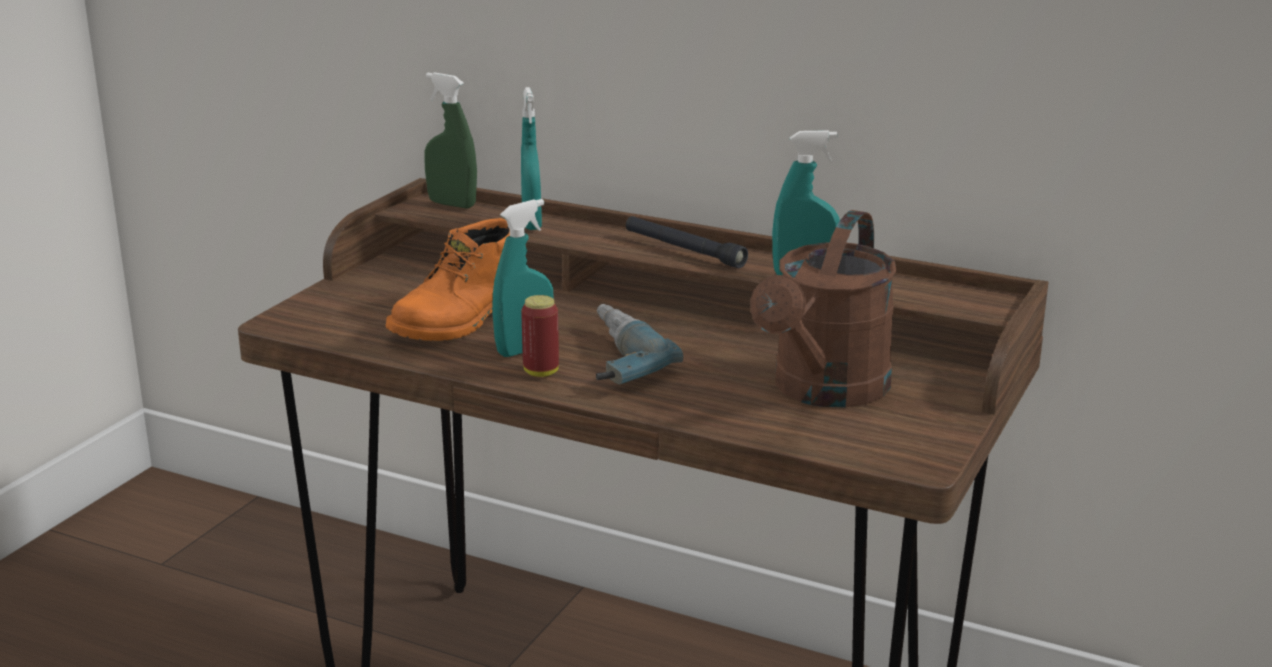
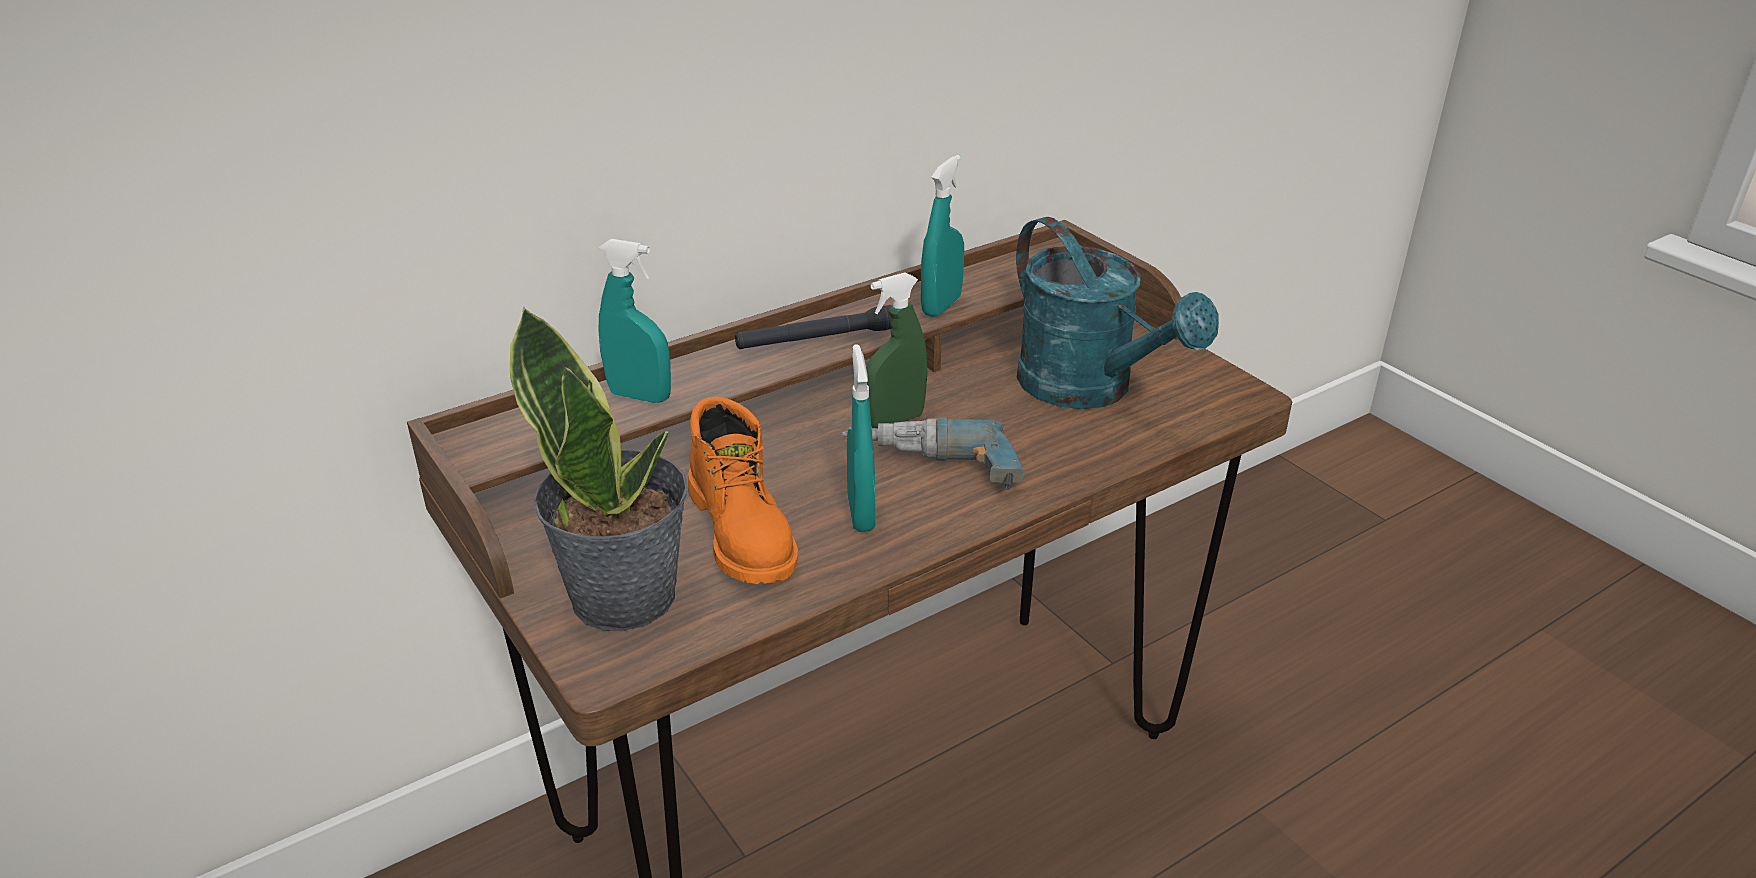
camera: 60 degrees left, 10 degrees up
(357, 307) = (625, 595): none -> potted plant
(452, 204) = (504, 427): green spray bottle -> green spray bottle (894, 421)
(541, 372) = (925, 520): can -> none
(824, 391) = (1090, 389): brown watering can -> turquoise watering can

